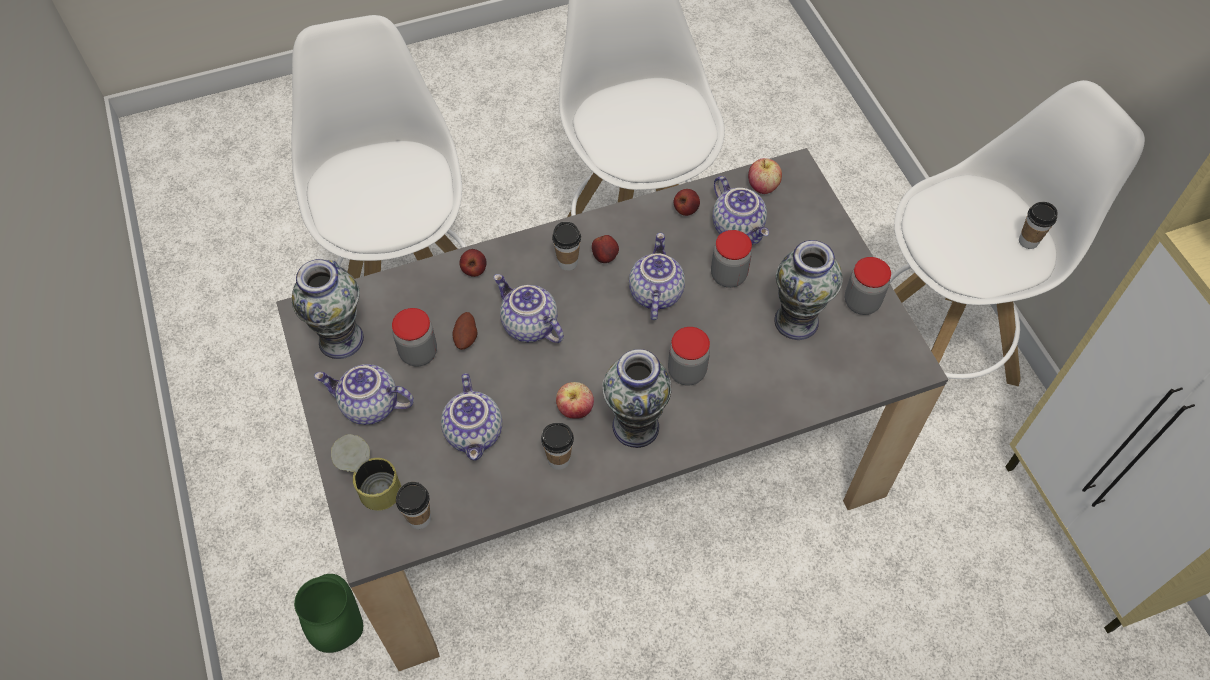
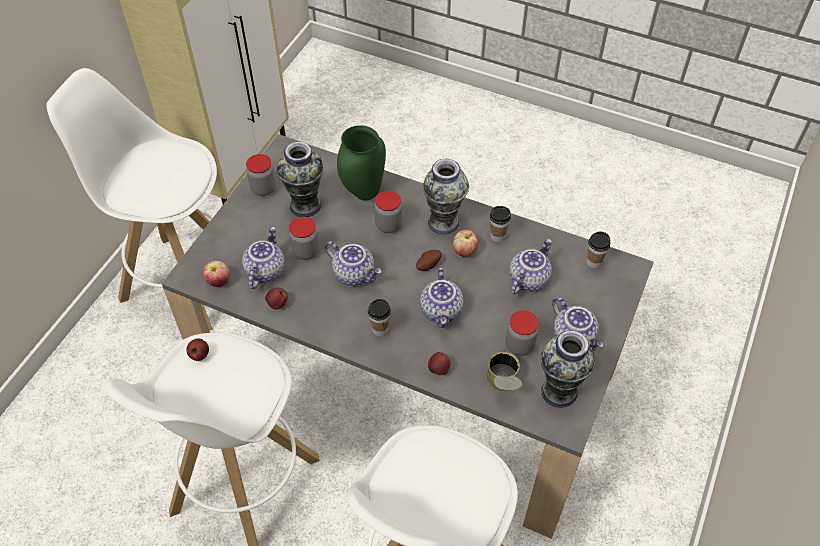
camera: 135 degrees left, 5 degrees down
(343, 633) = (633, 407): green vase -> green vase (363, 192)
(371, 482) = (605, 297): can -> can (502, 386)
(466, 337) = (483, 332): potato -> potato (428, 265)
(605, 257) = (355, 315): apple -> apple (199, 355)
(654, 293) = (355, 274): teapot -> teapot turned 105 degrees counterclockwise
(1028, 241) = (143, 155): cup -> none

